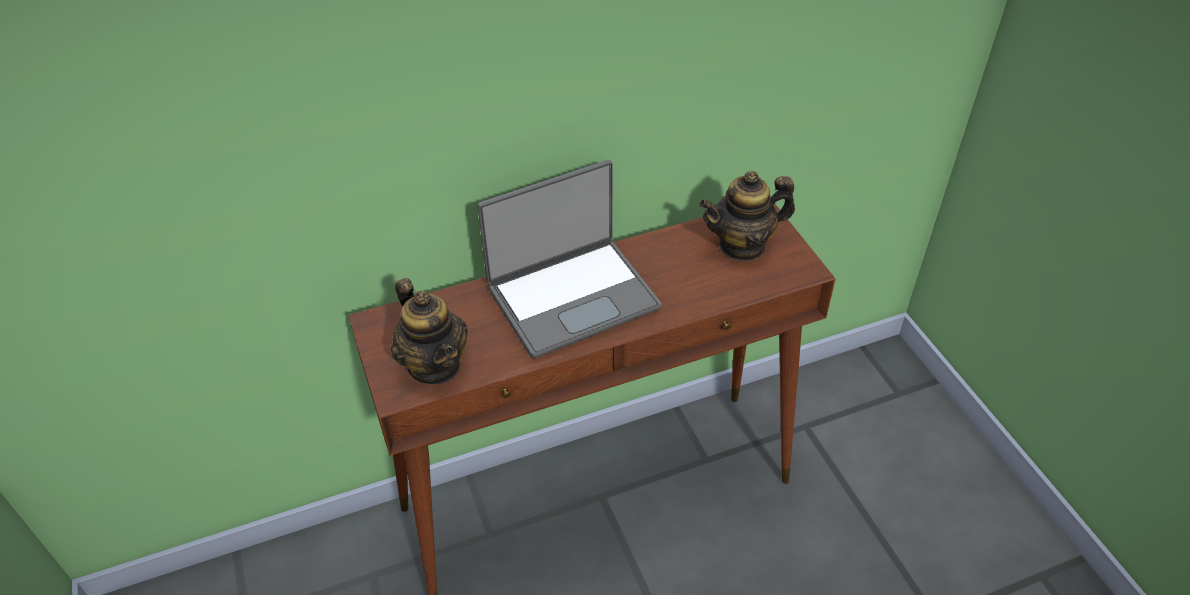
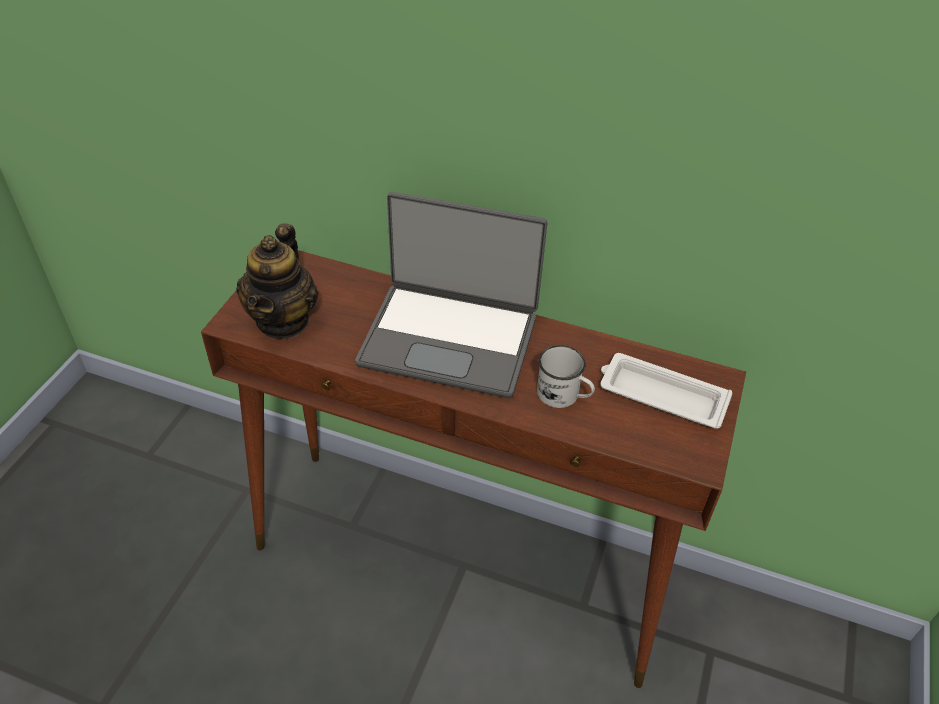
camera: 40 degrees right, 0 degrees up
(688, 285) = (563, 396): none -> white mug
(742, 245) = (660, 395): teapot -> white tray

